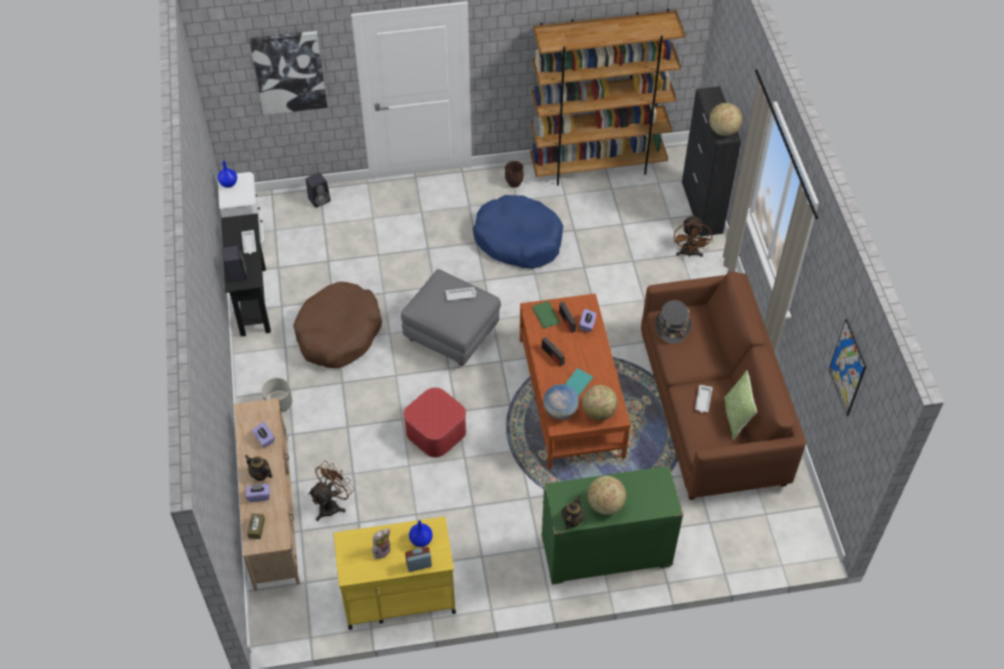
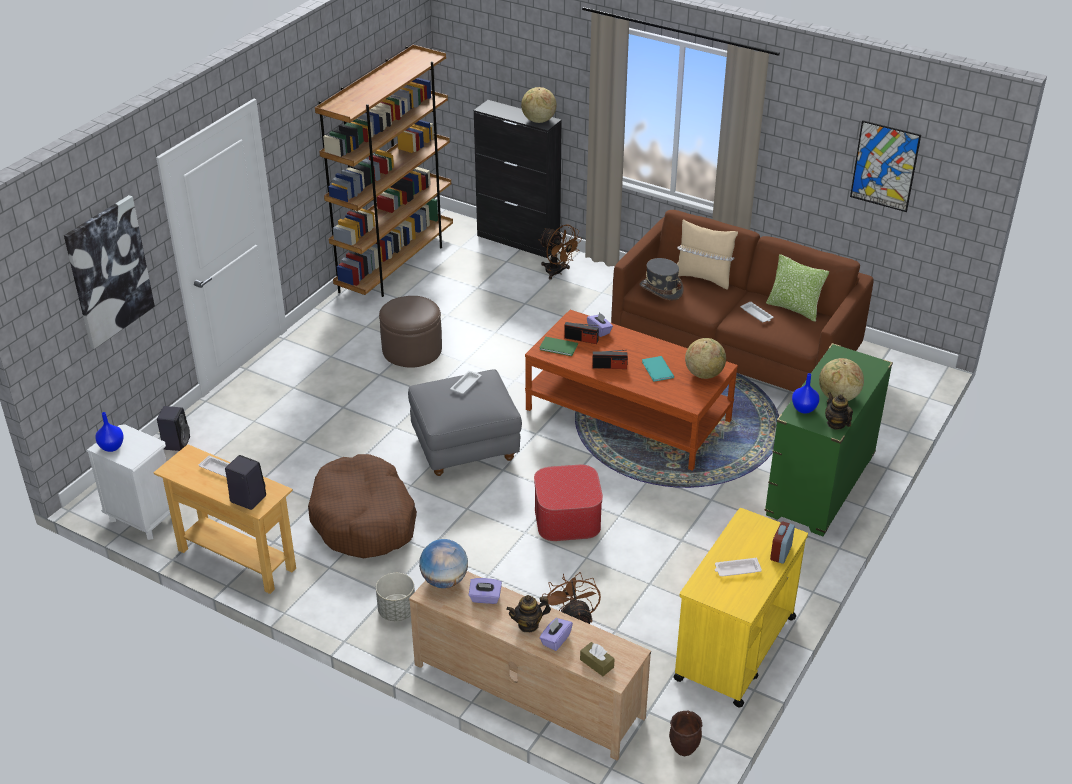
camera: 50 degrees left, 15 degrees down
(253, 301) = (236, 559): black console table -> beige console table
(381, 550) = (736, 570): plush toy -> white tray
(420, 540) = (752, 537): blue vase -> blue vase (803, 409)
(514, 183) = (344, 318): brown planter -> brown planter (683, 748)
(518, 240) = (412, 350): blue dog bed -> brown ottoman
(560, 411) = (678, 394): globe -> globe (444, 580)
(715, 342) = (702, 278): none -> beige pillow

